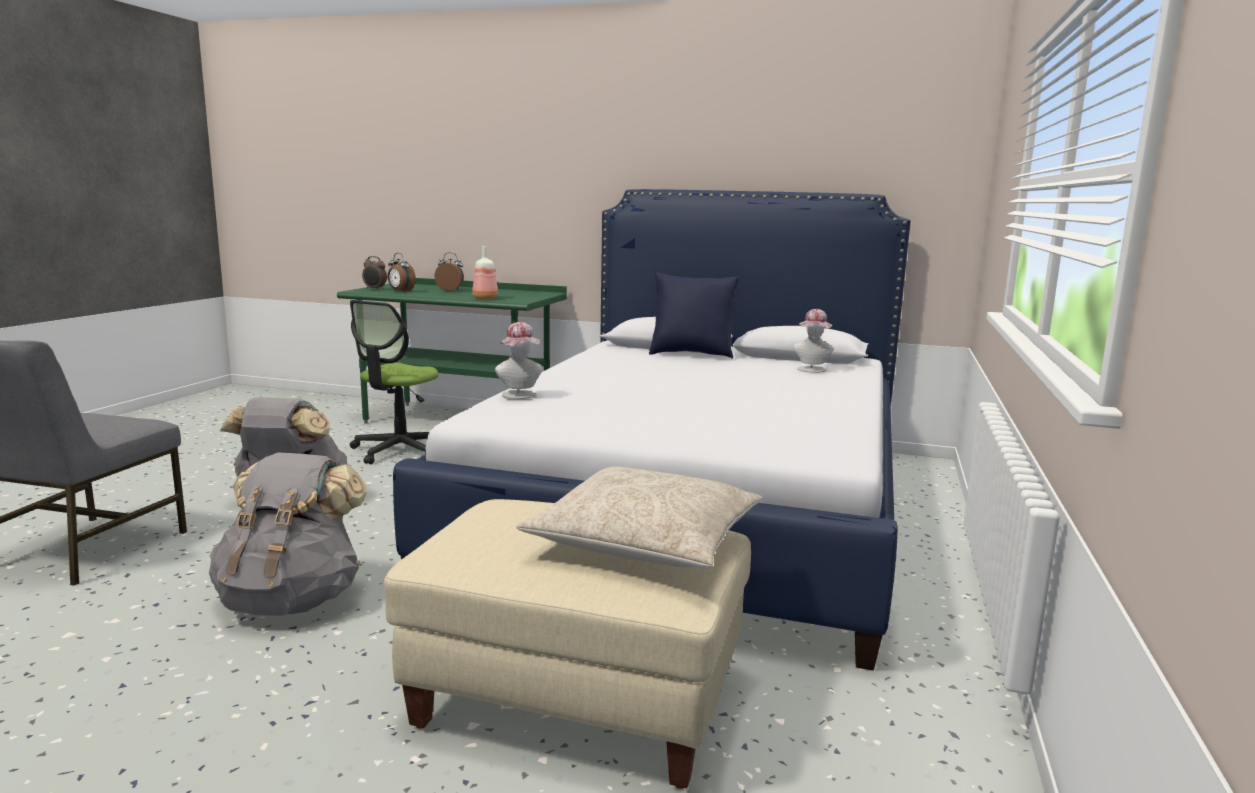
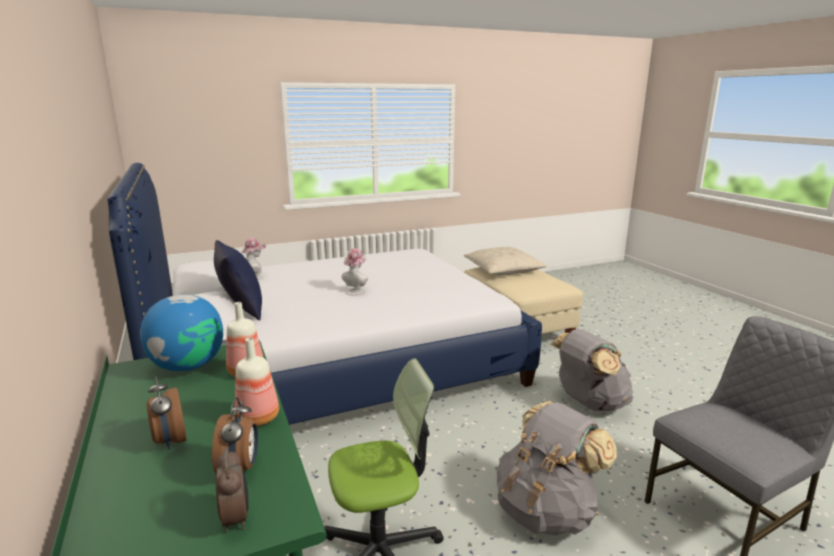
camera: 130 degrees left, 5 degrees up
(429, 295) = (259, 418): none -> bottle
(520, 396) = (446, 304): hat -> hat (356, 291)
(524, 296) = (188, 366): none -> globe

